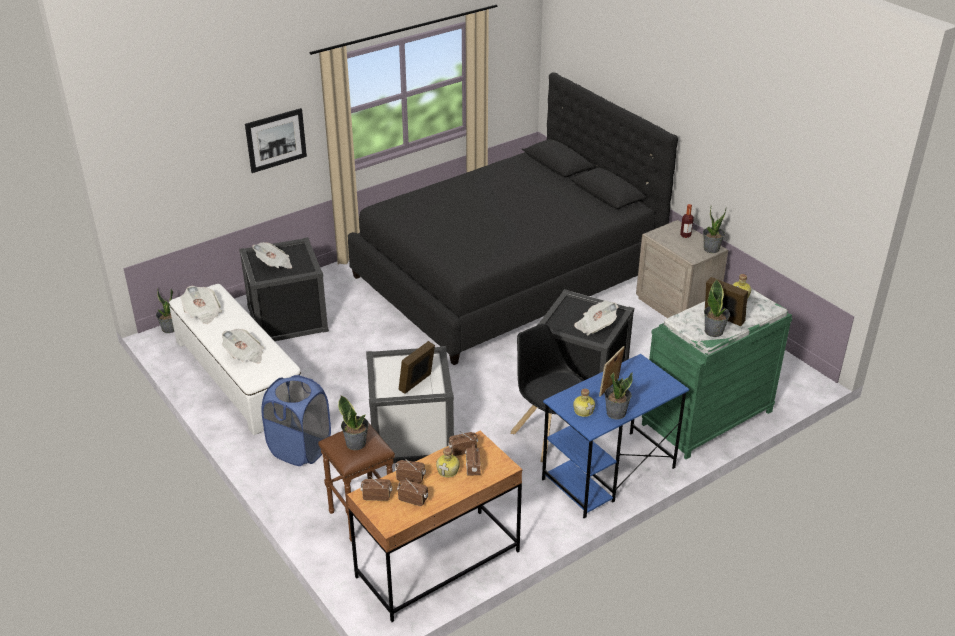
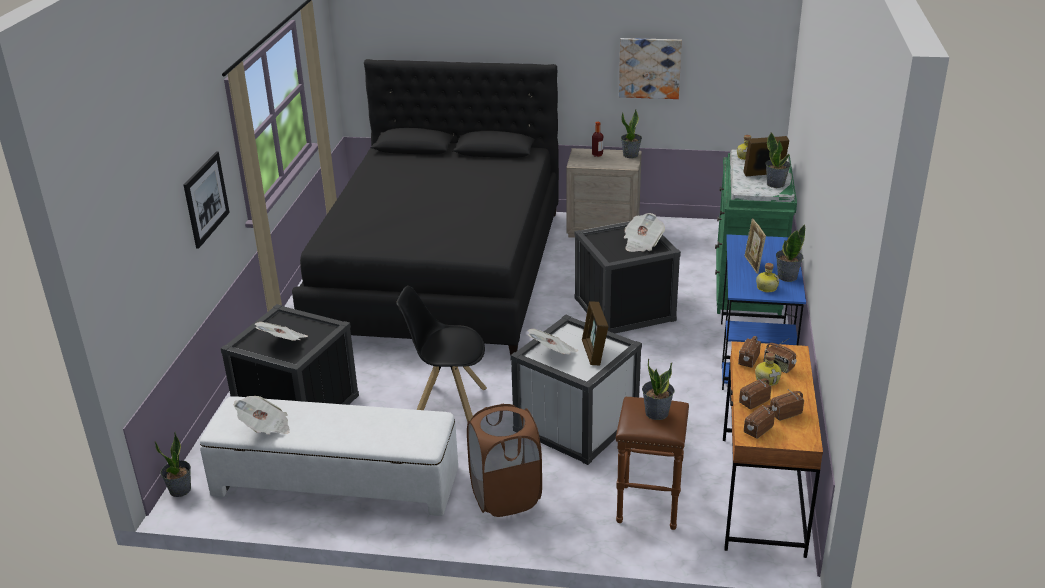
camera: 45 degrees left, 5 degrees down
(245, 355) = (380, 433): newspaper -> newspaper (552, 353)
(300, 449) = (505, 496): blue laundry basket -> brown laundry basket
(548, 434) = (672, 358): black chair -> black chair (448, 403)
(751, 173) = (649, 68): none -> picture

